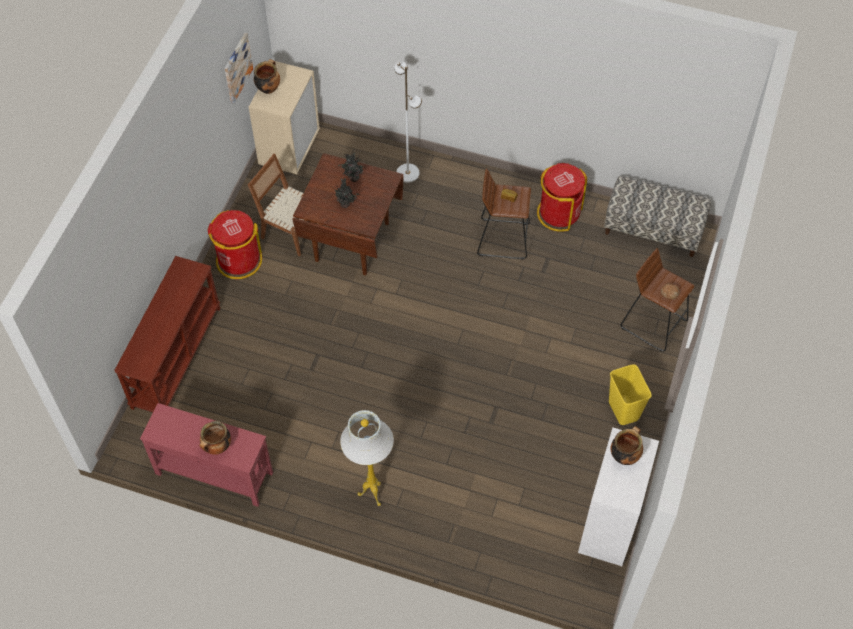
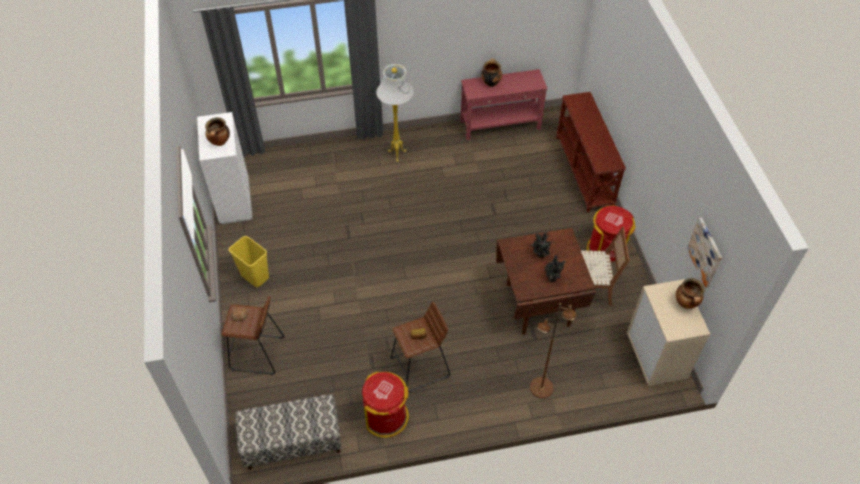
camera: 150 degrees right, 5 degrees down
(408, 173) = (541, 388): white floor lamp -> brown floor lamp

